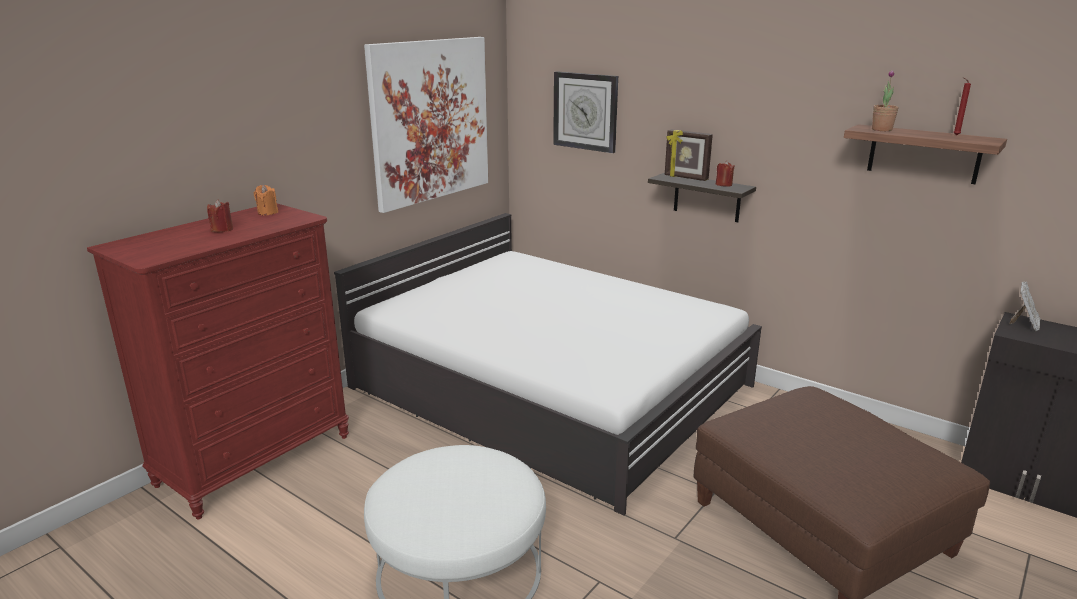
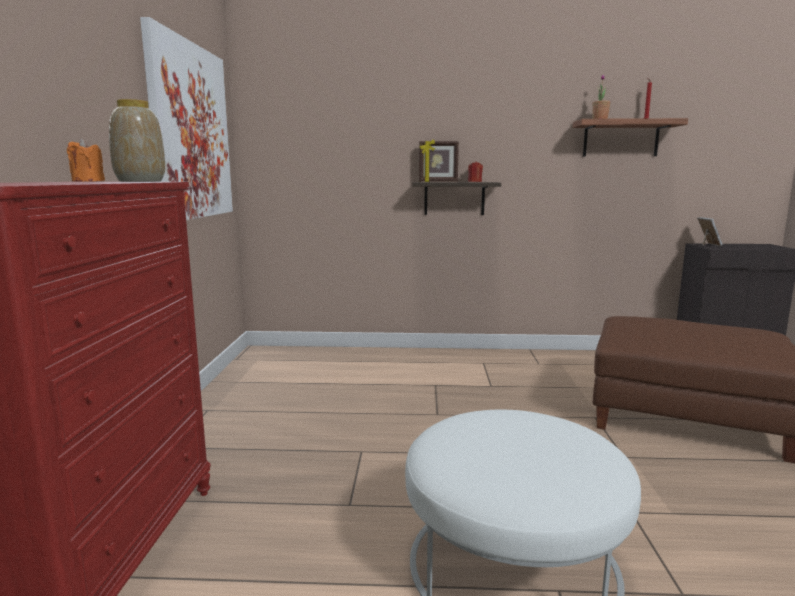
camera: 35 degrees left, 10 degrees down
(222, 229) = (54, 182): red candle -> none
(286, 221) = (139, 181): none -> vase
(550, 386) = (367, 389): white bed -> none
(585, 111) = (327, 136): wall clock -> none

